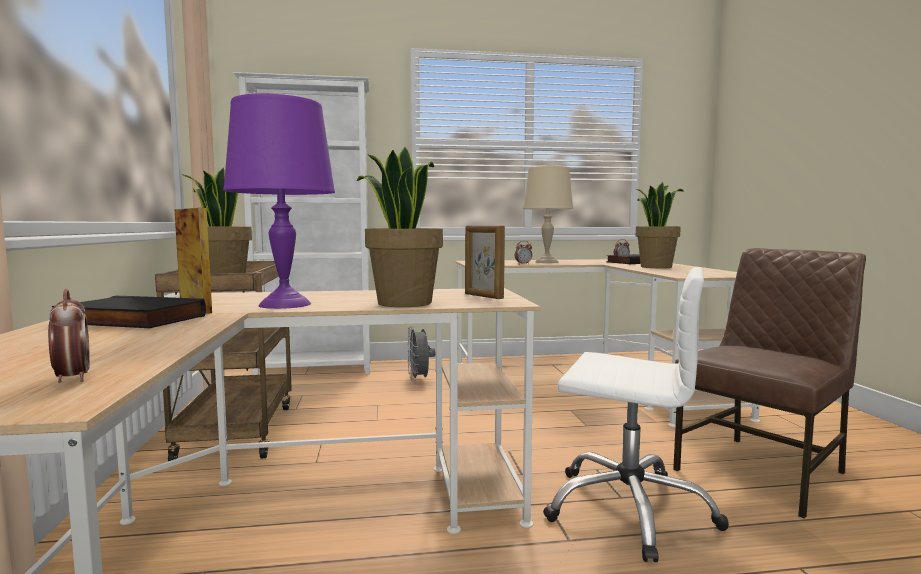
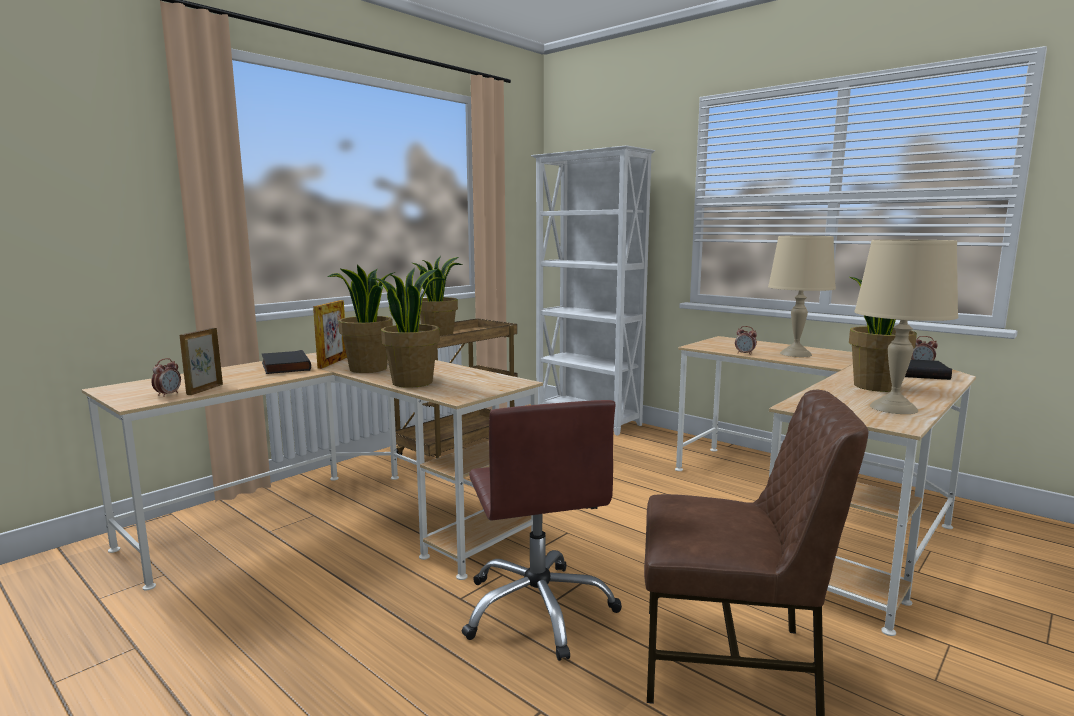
camera: 50 degrees right, 5 degrees up
(285, 304) = (368, 369): purple table lamp -> potted plant
(419, 379) = (643, 453): grey fan -> none
(483, 296) = (477, 388): picture frame -> picture frame (204, 389)
(629, 509) = (538, 609): white office chair -> brown office chair
(709, 271) = (894, 408): none -> beige table lamp

